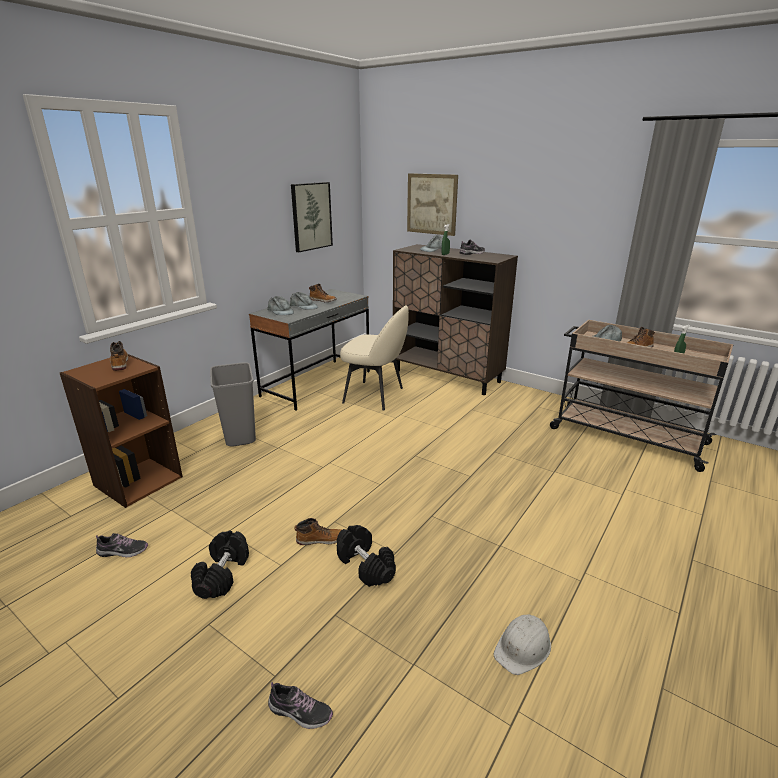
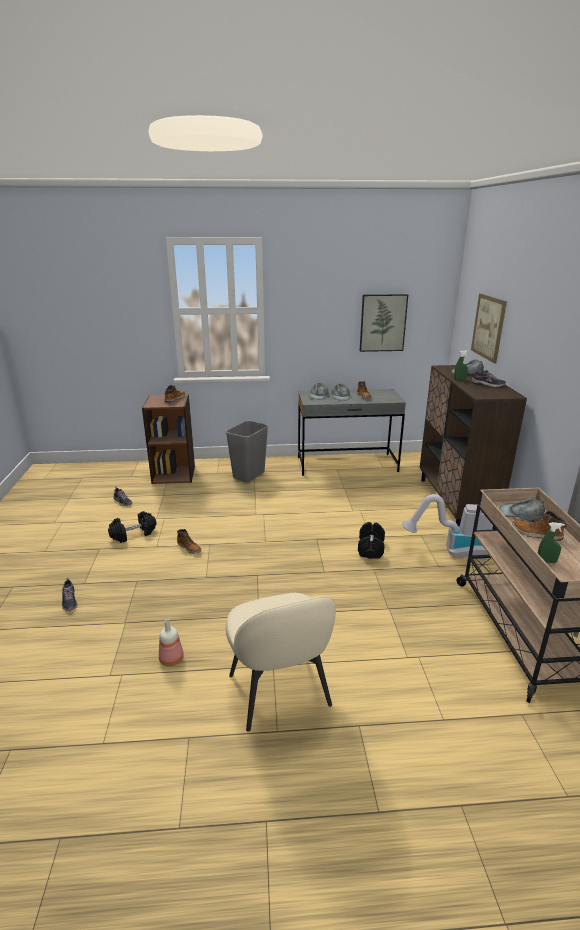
camera: 50 degrees right, 0 degrees up
(366, 565) = (184, 572): black dumbbell -> black dumbbell (371, 548)
(375, 395) = (369, 490): beige chair -> beige chair (280, 692)
(508, 410) = (451, 551): none -> vacuum cleaner
(523, 647) = (171, 660): white hard hat -> bottle

